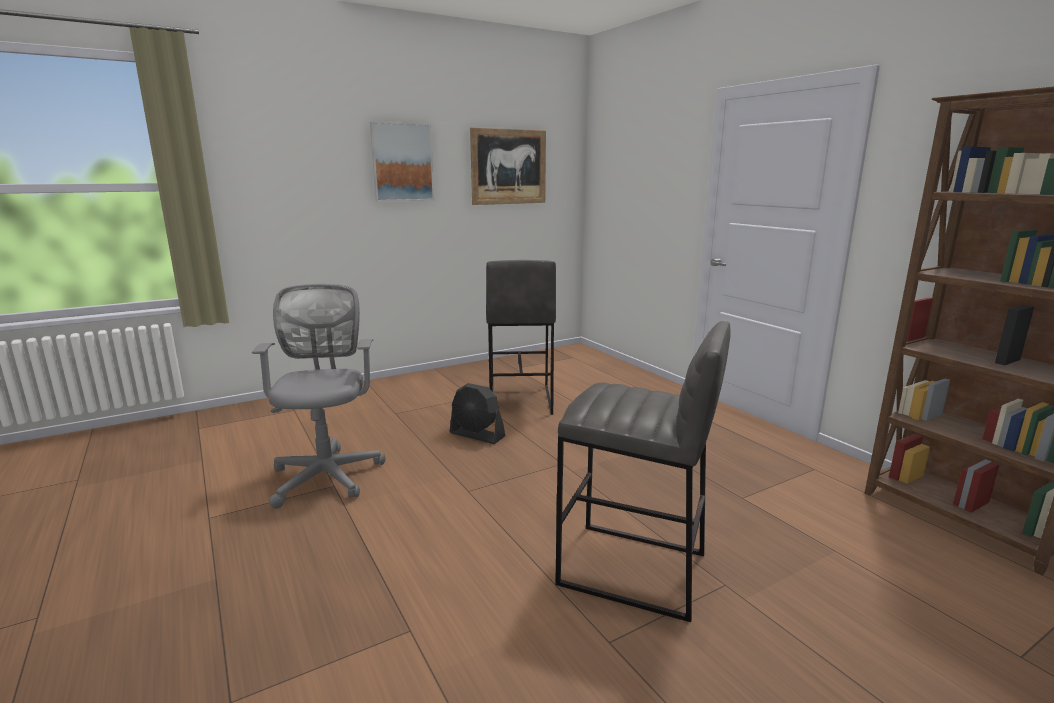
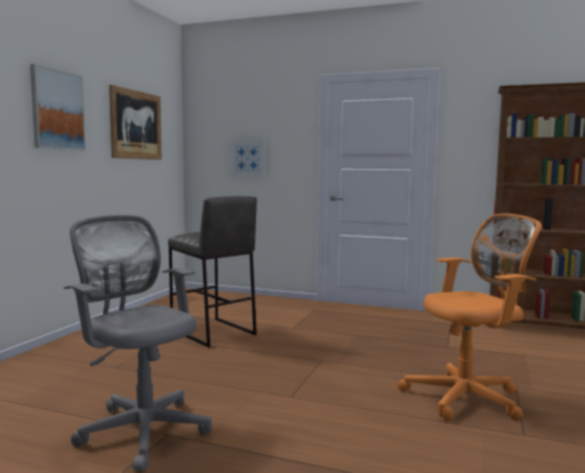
camera: 40 degrees left, 10 degrees down
(477, 435) = (224, 362): black fan -> none
(633, 570) = (468, 398): grey stool -> orange office chair
(638, 202) = (248, 158): none -> picture

